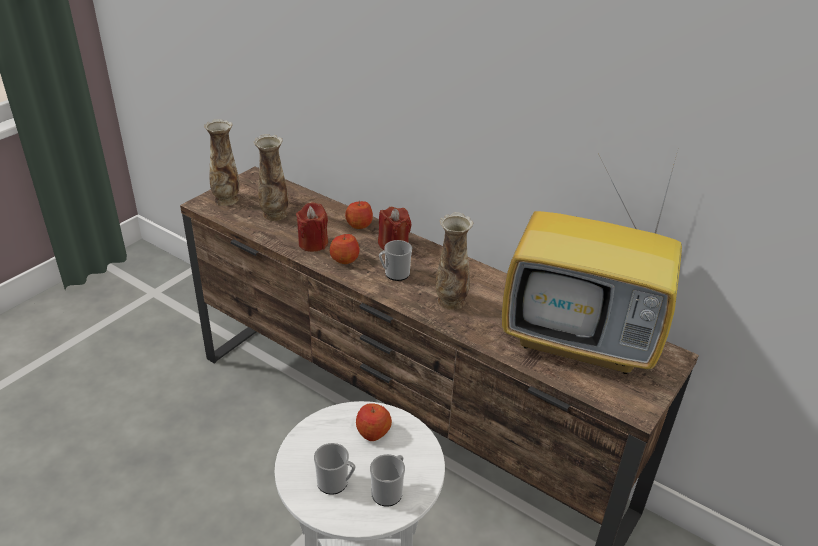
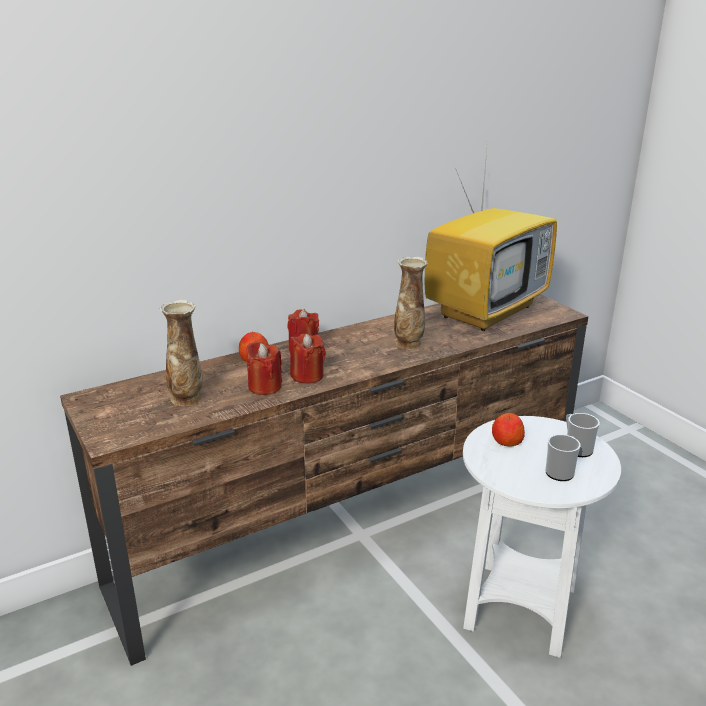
camera: 65 degrees left, 10 degrees down
(226, 199) = (117, 423): vase -> none
(345, 259) = (307, 376): apple -> red candle
(394, 274) = (351, 358): mug -> none

